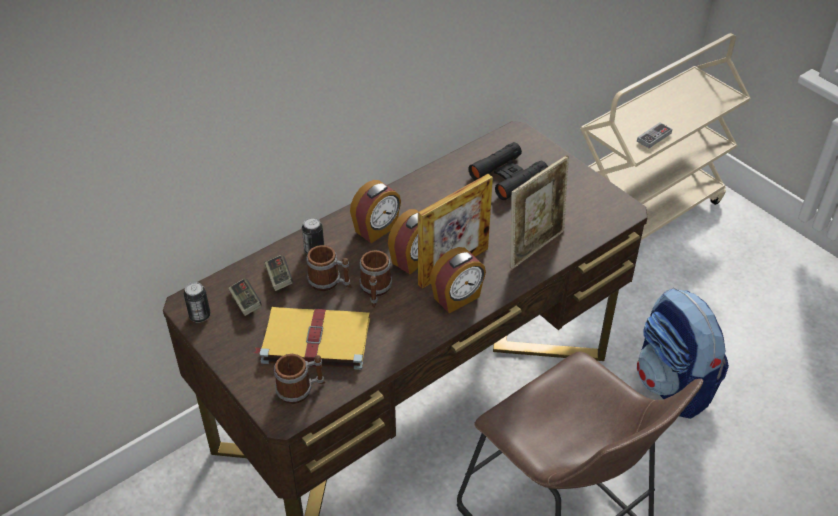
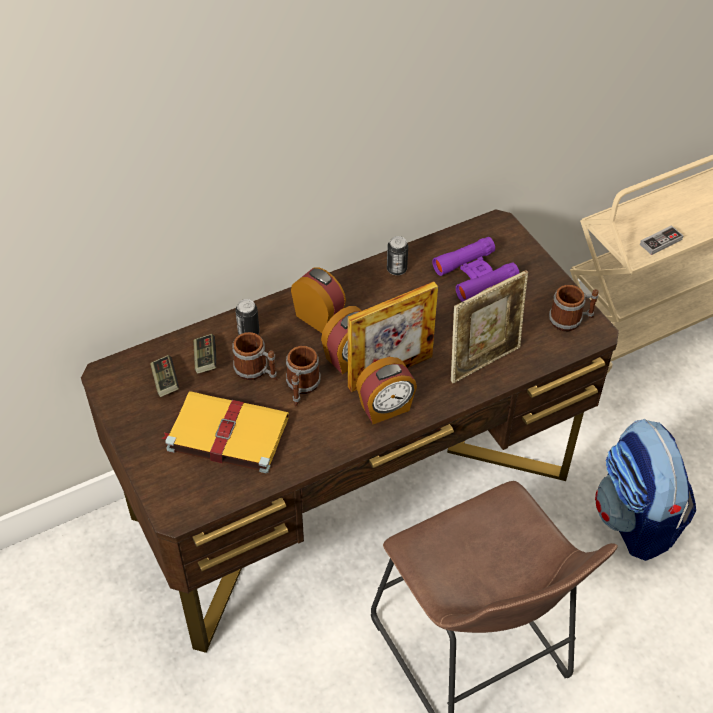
camera: 10 degrees right, 5 degrees up
(200, 316) = (116, 389): can -> can (396, 269)
(301, 389) = (200, 486): mug -> mug (571, 320)
(377, 229) = (319, 318): alarm clock -> alarm clock turned 105 degrees counterclockwise
(508, 176) = (475, 275): black binoculars -> purple binoculars

